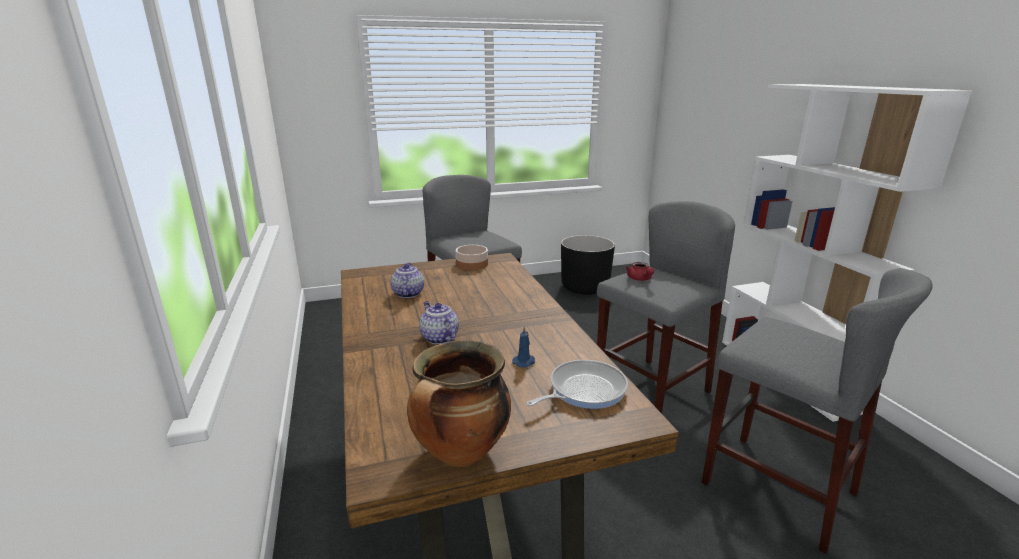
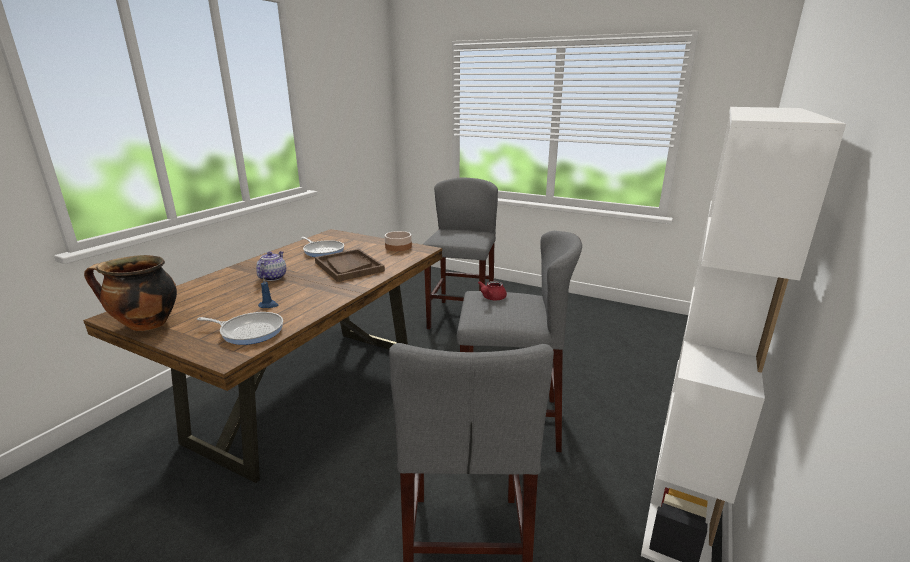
camera: 45 degrees right, 0 degrees up
(408, 293) = (323, 251): teapot -> frying pan
(483, 297) = (349, 267): none -> brown tray
(585, 287) = (614, 321): black planter -> none

